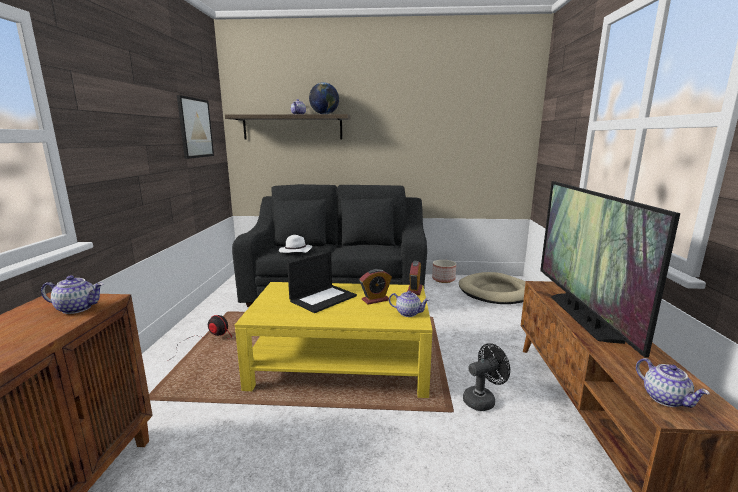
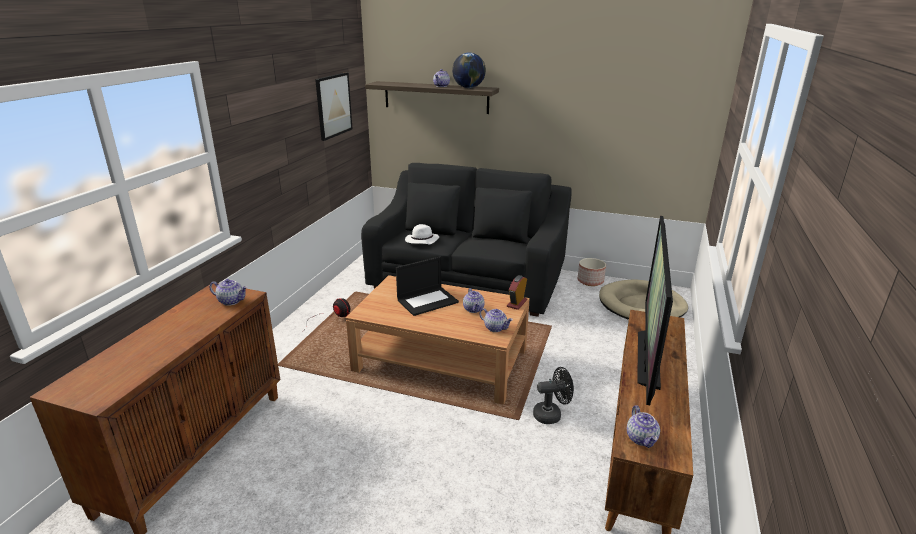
camera: 15 degrees right, 10 degrees up
(342, 363) = (442, 360): yellow coffee table -> brown coffee table
(375, 300) = (473, 309): alarm clock -> teapot

